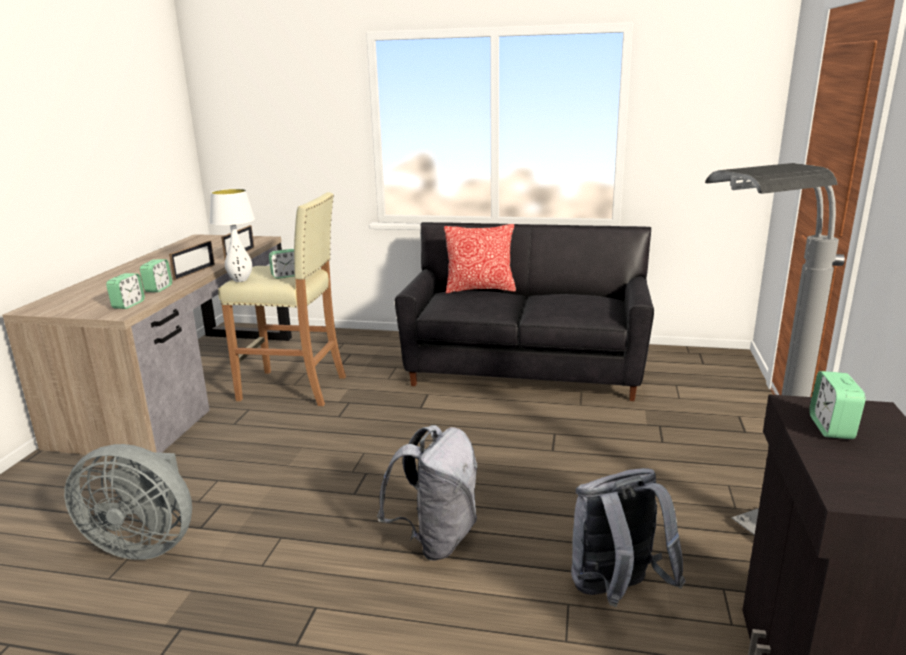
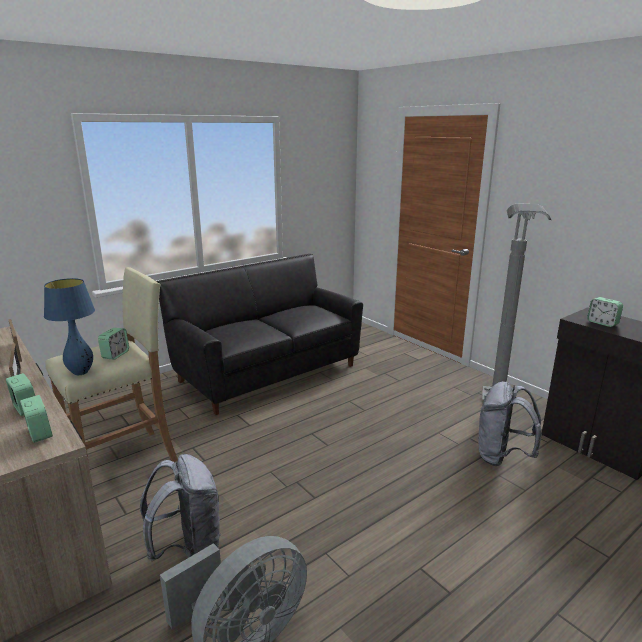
camera: 50 degrees left, 0 degrees up
(240, 280) = (81, 372): white table lamp -> blue table lamp
(436, 539) = (401, 489): grey backpack -> grey backpack (188, 549)
(480, 289) = (230, 323): pillow -> none

